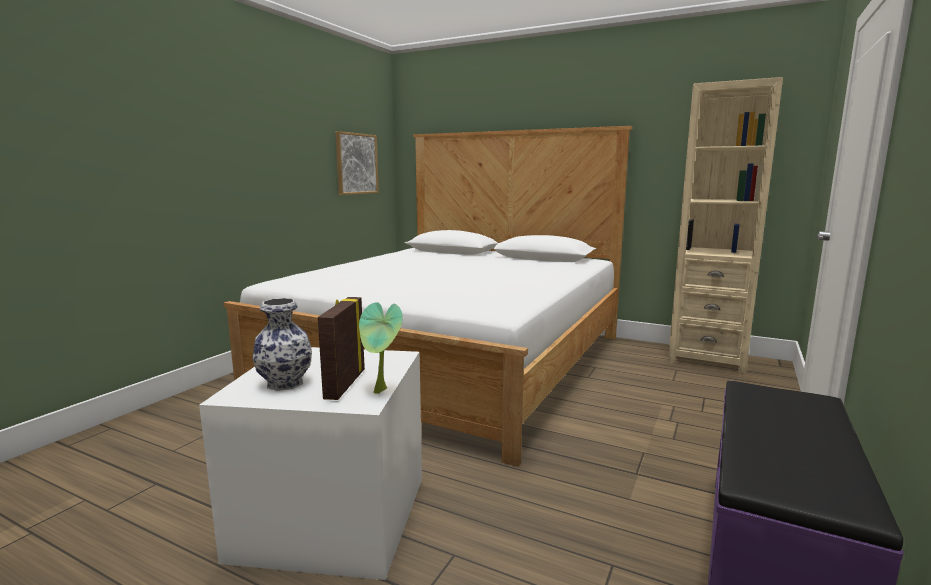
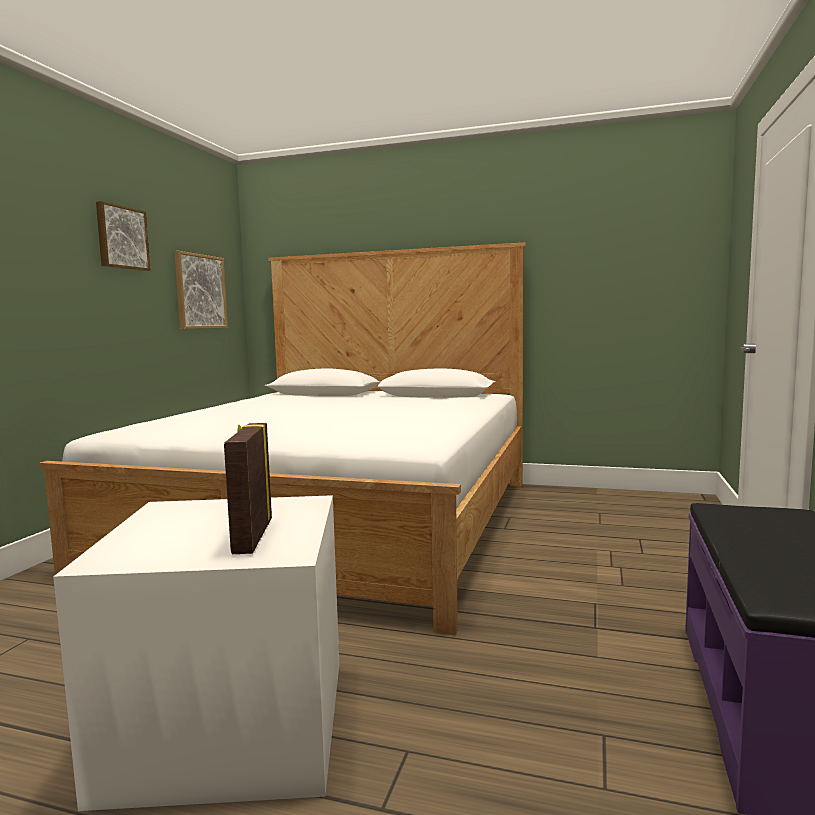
camera: 10 degrees left, 5 degrees down
(286, 383) = (170, 541): vase -> none
(292, 123) = (121, 238): none -> picture
(381, 392) = (306, 540): potted plant -> none
(707, 359) = (628, 499): beige bookcase -> none

